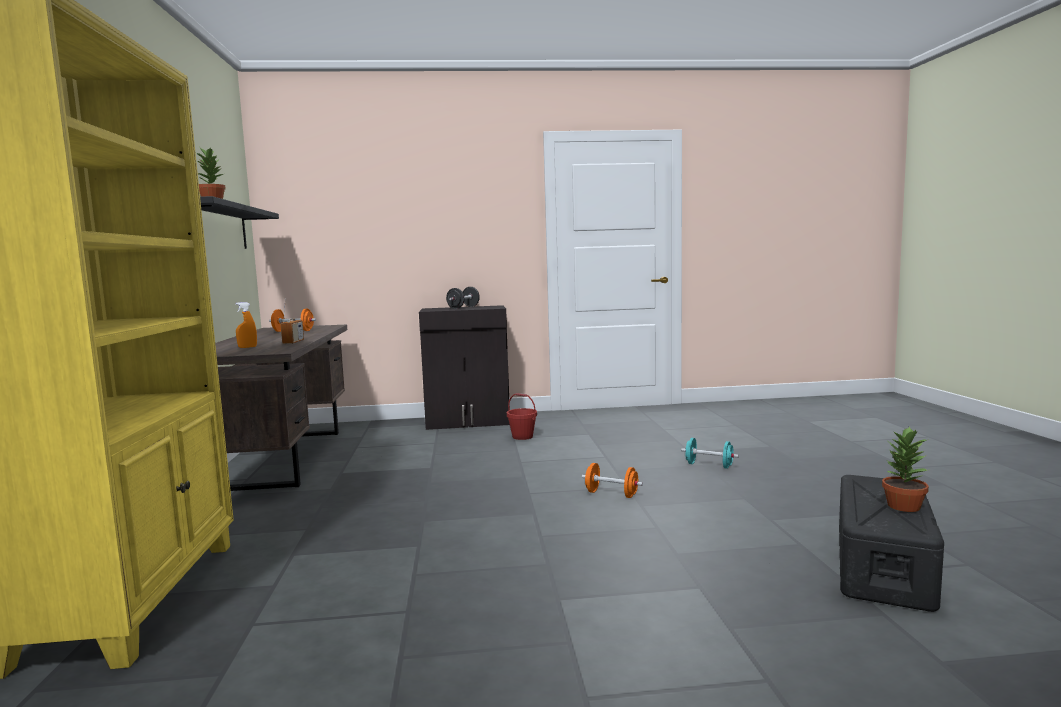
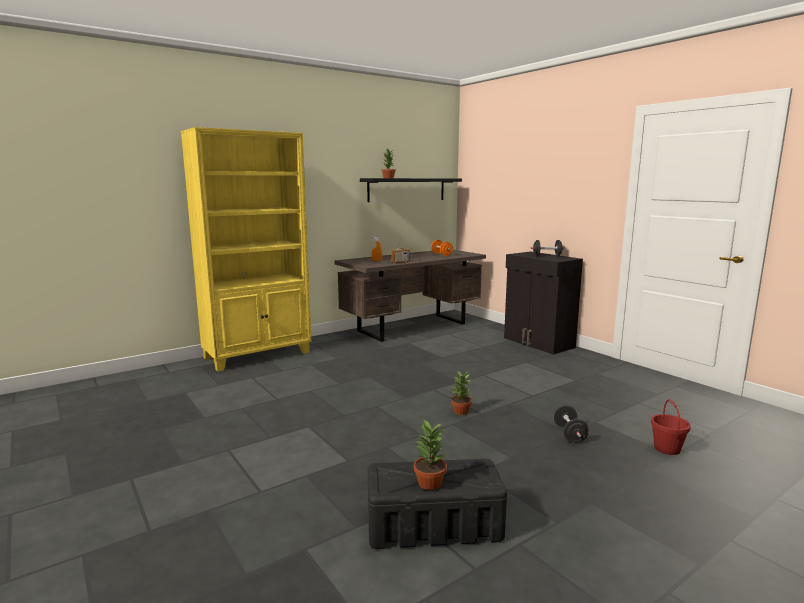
camera: 60 degrees right, 5 degrees up
(522, 437) = (533, 363): red bucket -> red bucket (667, 449)
(611, 494) = (461, 411): orange dumbbell -> potted plant
(709, 465) = (569, 434): turquoise dumbbell -> black dumbbell

